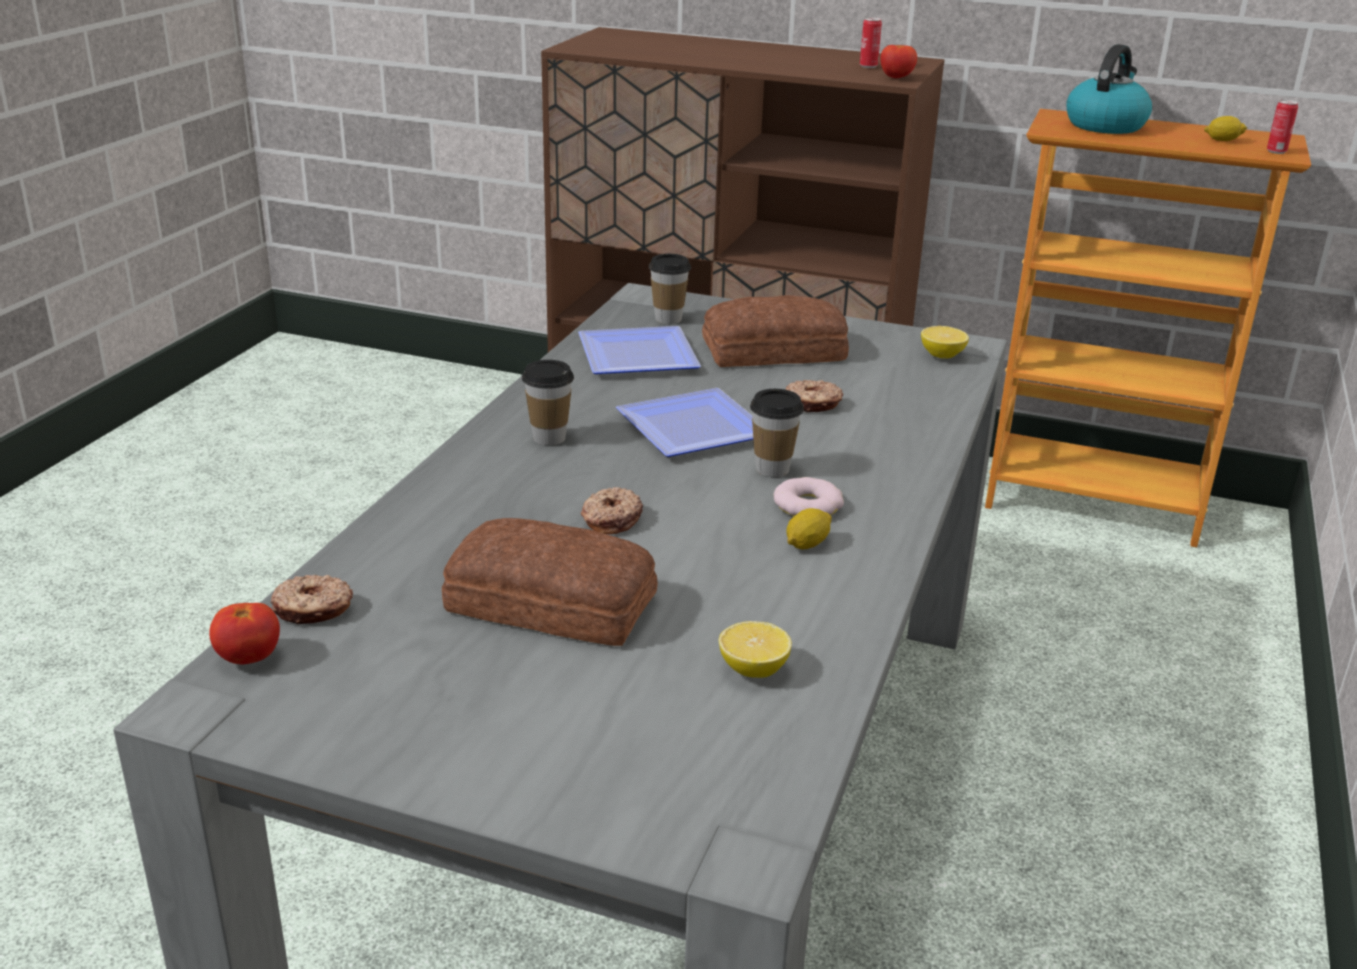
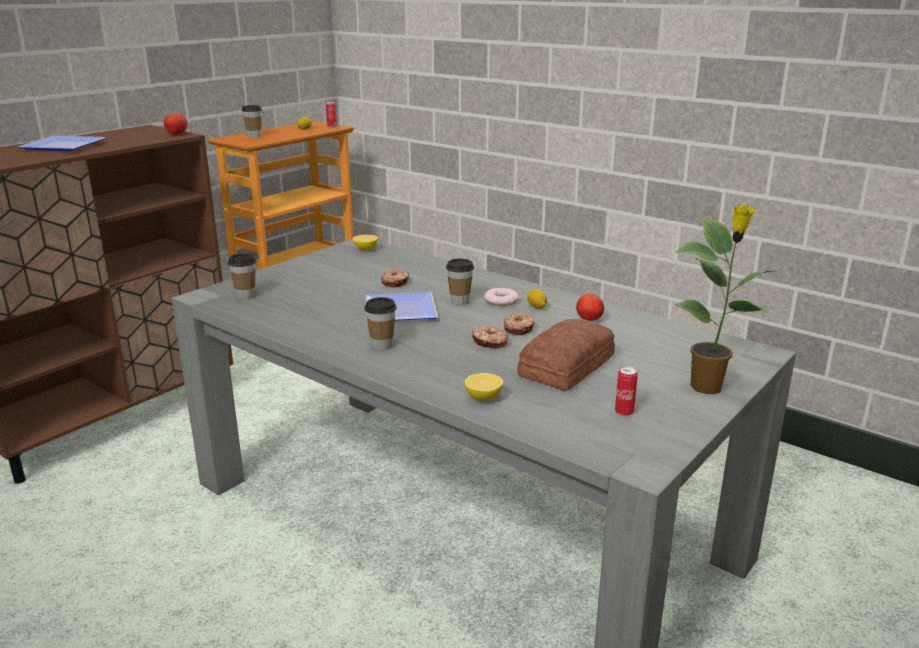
camera: 70 degrees left, 5 degrees down
(249, 658) = (595, 450): tomato -> tomato (589, 319)
(313, 610) = (550, 428): donut -> donut (519, 329)
(524, 775) = (708, 387): none -> potted plant
(642, 357) = (295, 309): plate -> plate (66, 146)
(753, 669) = (636, 333): lemon -> lemon (483, 398)
(776, 352) = (323, 279): bread -> none
(868, 66) = (141, 135): can -> can (624, 412)
(1105, 125) = (254, 136): kettle -> cup

